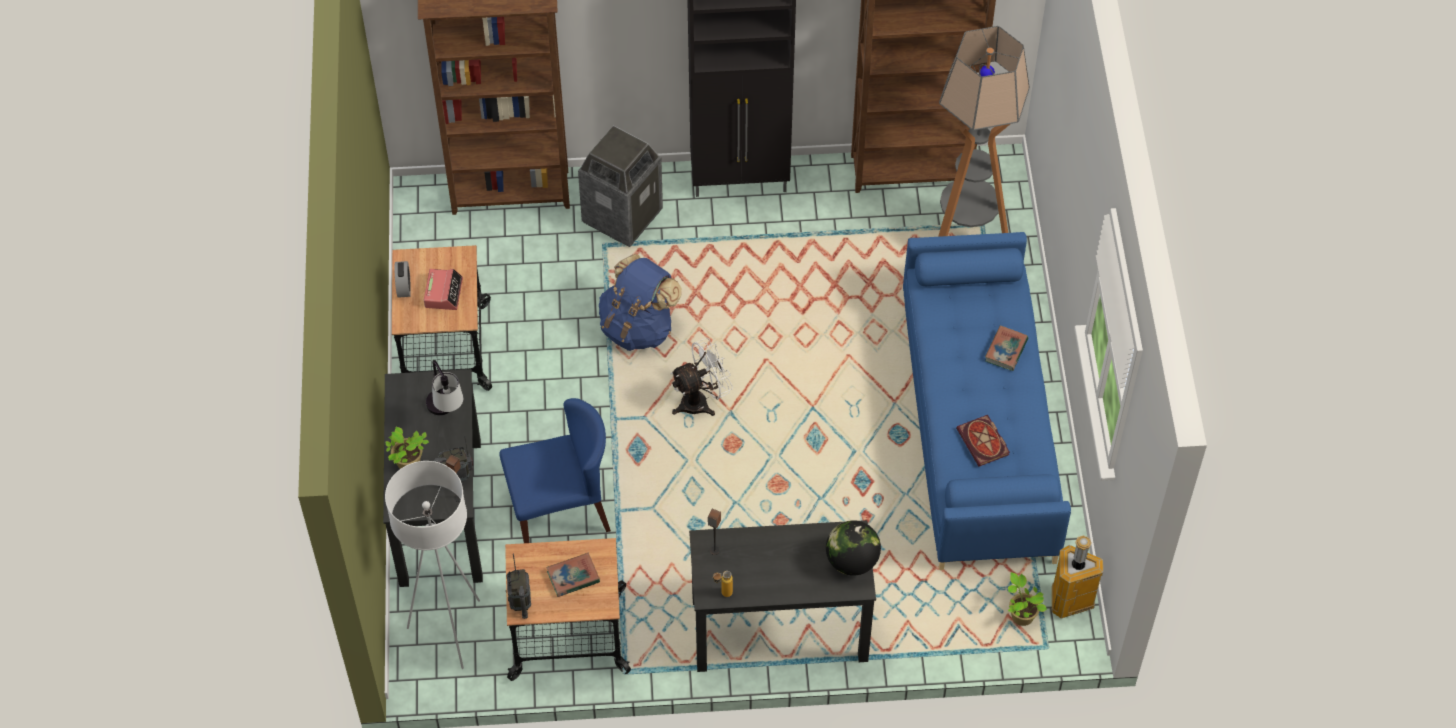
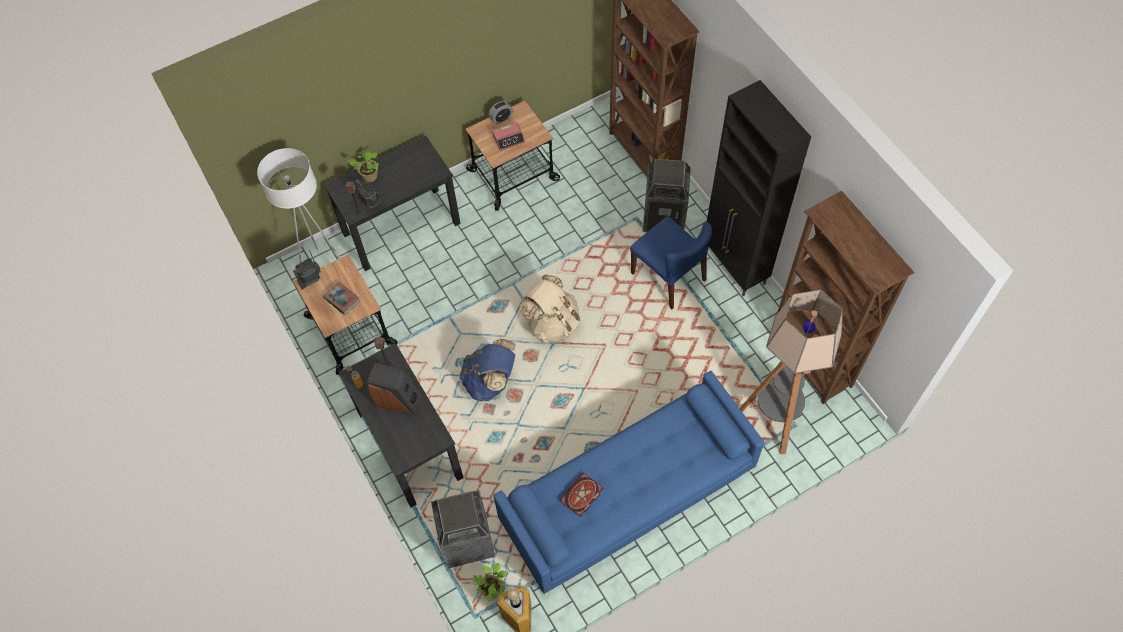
camera: 65 degrees right, 5 degrees up
(447, 413) = (414, 178): table lamp -> none
(560, 509) = (434, 286): blue chair -> blue chair (669, 277)
(638, 327) = (587, 264): blue backpack -> blue backpack (490, 381)
(701, 401) = (552, 323): white fan -> beige backpack
(773, 557) = (398, 399): none -> speaker
(852, 561) = (418, 448): globe -> none
(945, 617) = (466, 541): none -> trash can
(1006, 350) = (666, 477): book -> none

